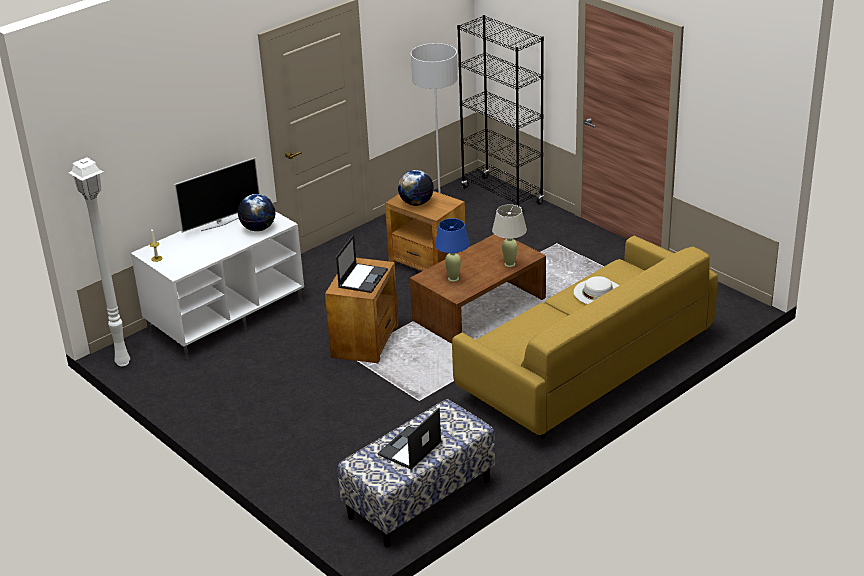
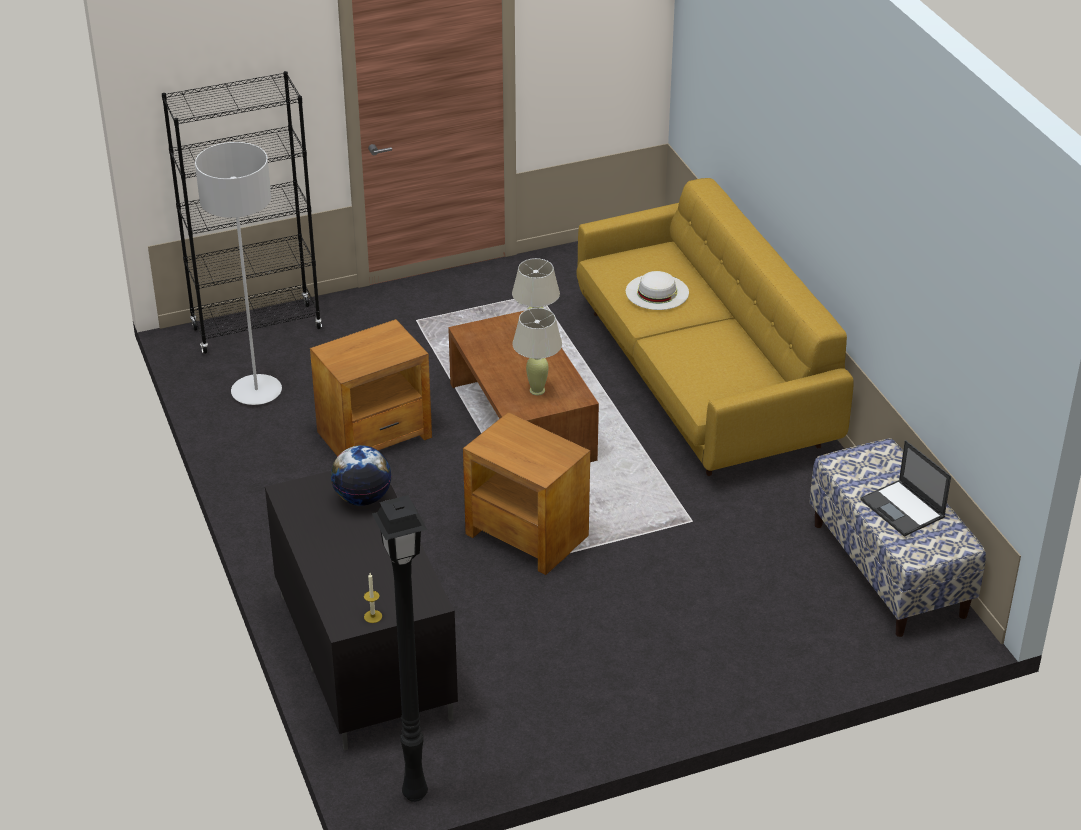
camera: 70 degrees left, 5 degrees up
(123, 362) = (413, 793): white floor lamp -> black floor lamp
(221, 223) = (316, 532): television -> none
(226, 315) = (362, 655): white tv stand -> black tv stand
(363, 278) = (531, 447): laptop -> none
(416, 203) = (366, 358): globe -> none
(453, 278) = (537, 390): blue table lamp -> beige table lamp

